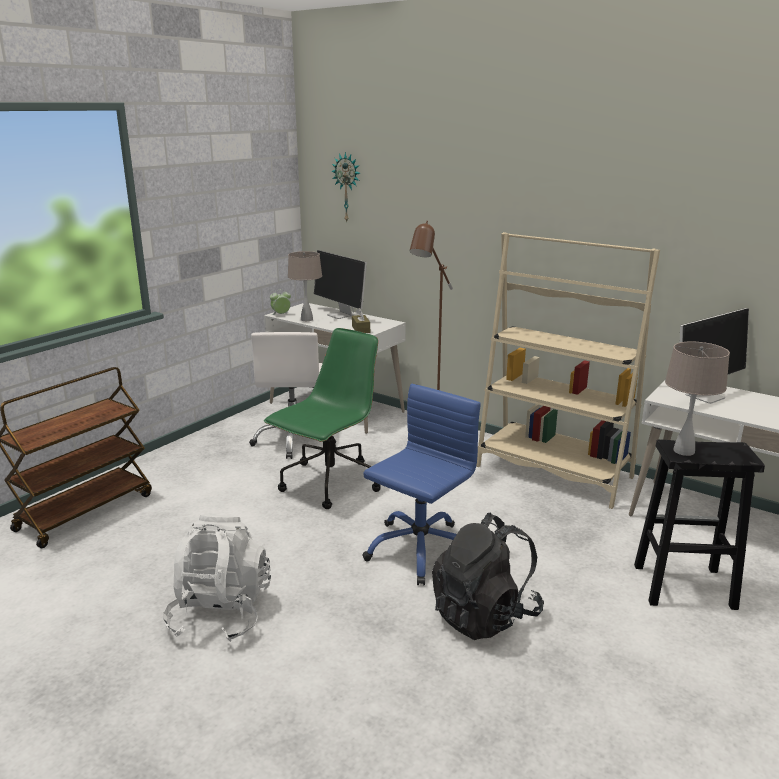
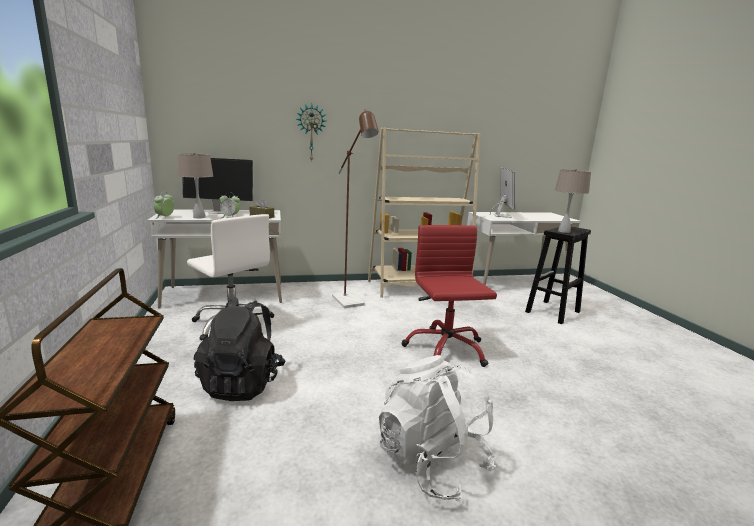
camera: 50 degrees left, 5 degrees down
(329, 484) = (320, 340): green office chair -> none
(331, 324) = (230, 217): none -> alarm clock
(347, 187) = (209, 99): wall clock -> wall clock (311, 133)
(419, 549) = (445, 349): blue office chair -> red office chair
(485, 615) = (534, 362): black backpack -> black backpack (243, 383)

